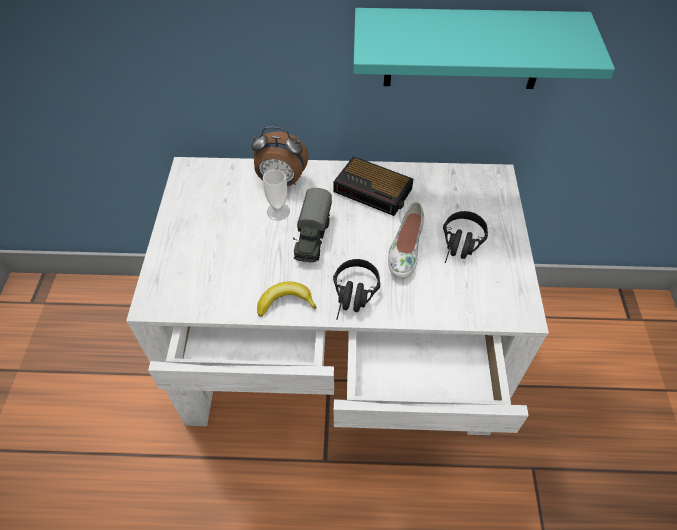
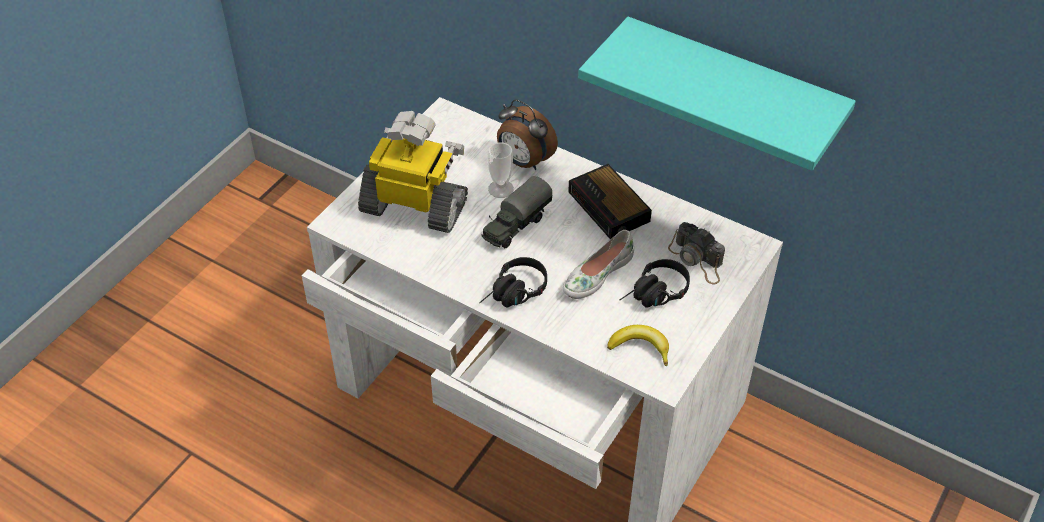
camera: 30 degrees right, 5 degrees down
(216, 257) = (416, 206): none -> toy robot
(285, 302) = (449, 271): banana -> banana (640, 347)
(468, 204) = (697, 260): none -> camera

